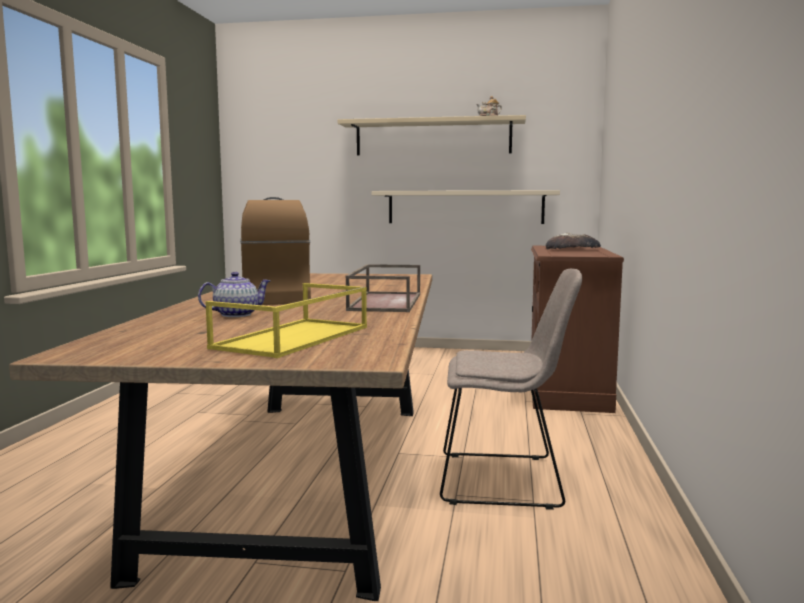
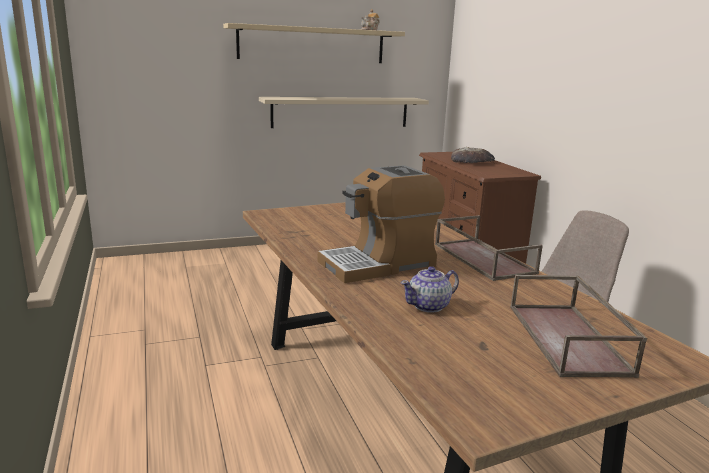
camera: 30 degrees left, 10 degrees up
(235, 314) = (429, 306): teapot -> teapot turned 150 degrees counterclockwise
(275, 297) = (379, 264): coffee machine -> coffee machine turned 75 degrees counterclockwise
(294, 338) = (569, 339): yellow tray -> brown tray

